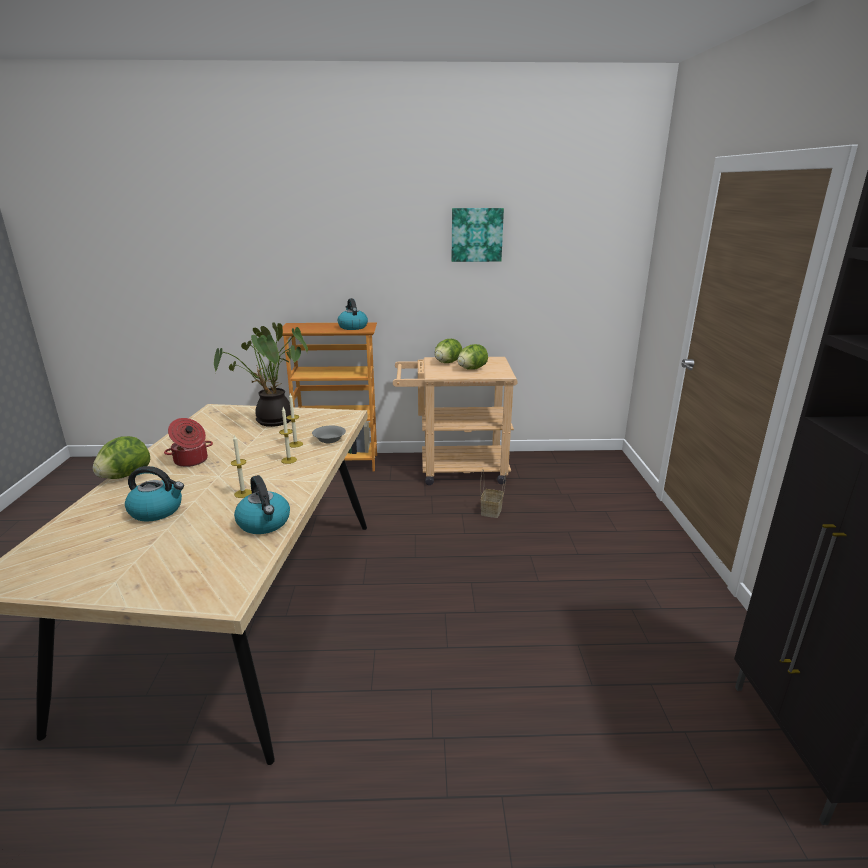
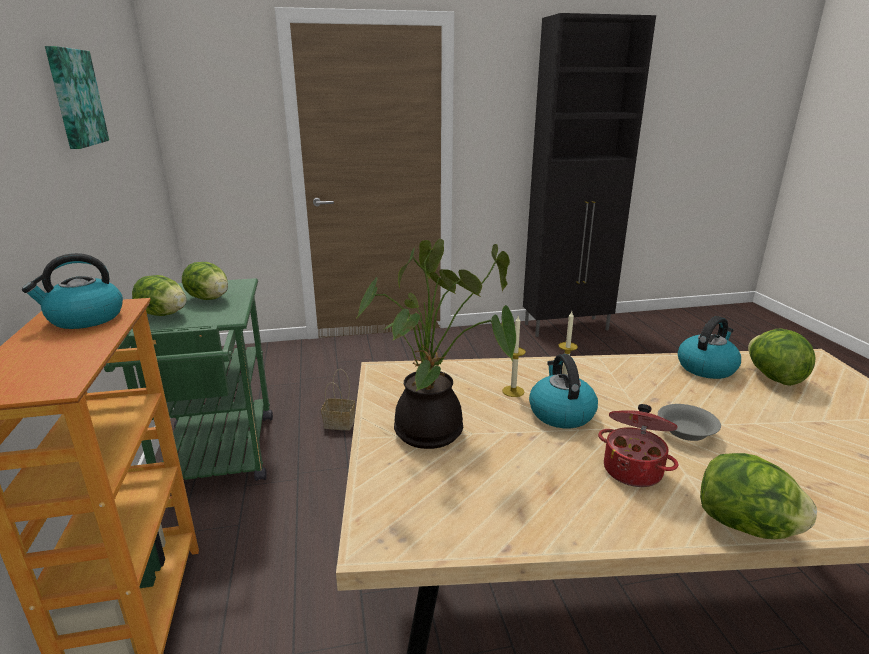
camera: 100 degrees left, 0 degrees up
(157, 510) = (774, 443): kettle -> kettle (560, 413)
(221, 551) = (773, 377): none -> lettuce
(243, 493) = (670, 395): candle -> none
(329, 440) = (486, 370): grey bowl -> grey bowl (686, 433)
(454, 469) = (217, 460): beige cart -> green cart

